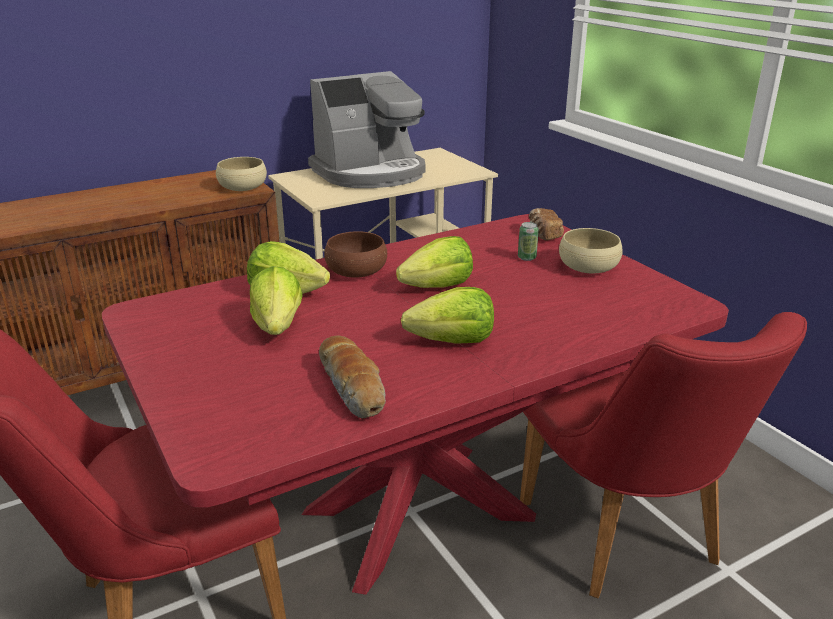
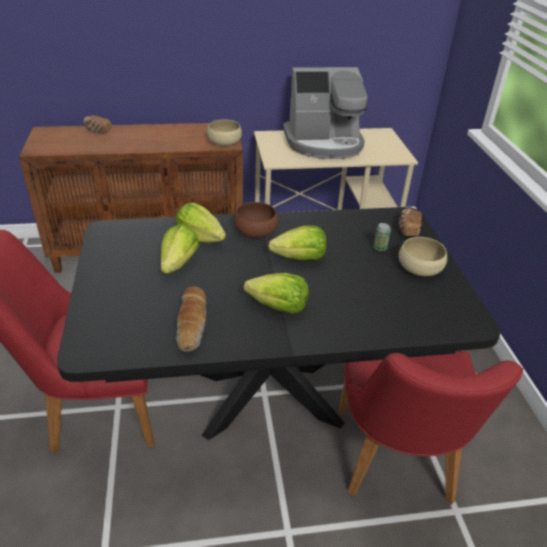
camera: 20 degrees right, 10 degrees up
(41, 203) = (97, 131): none -> bread
(417, 512) = (267, 396): red dining table -> black dining table

